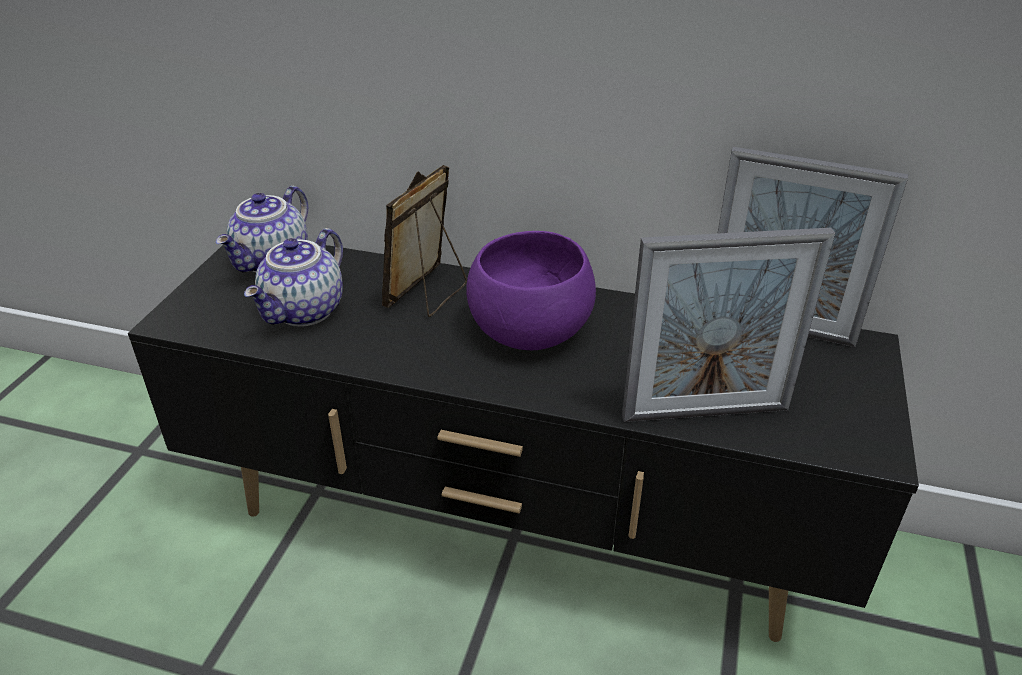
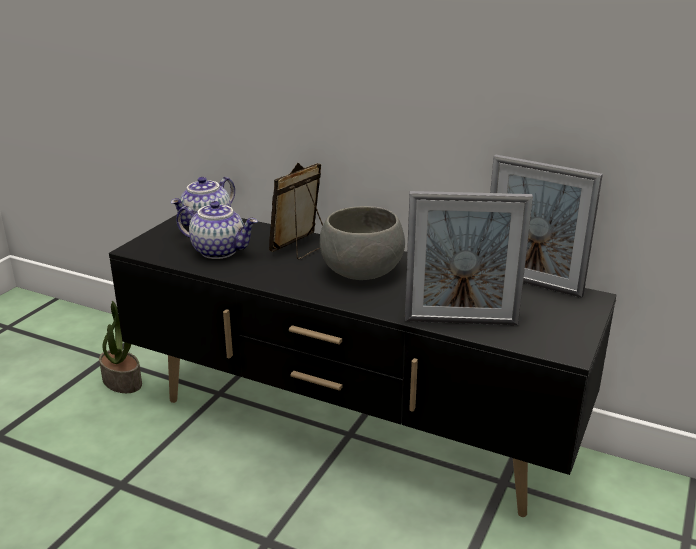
camera: 10 degrees right, 10 degrees down
(173, 488) = (123, 381): none -> potted plant
(305, 312) = (220, 251): teapot -> teapot turned 105 degrees counterclockwise
(531, 331) = (362, 272): purple bowl -> grey bowl

